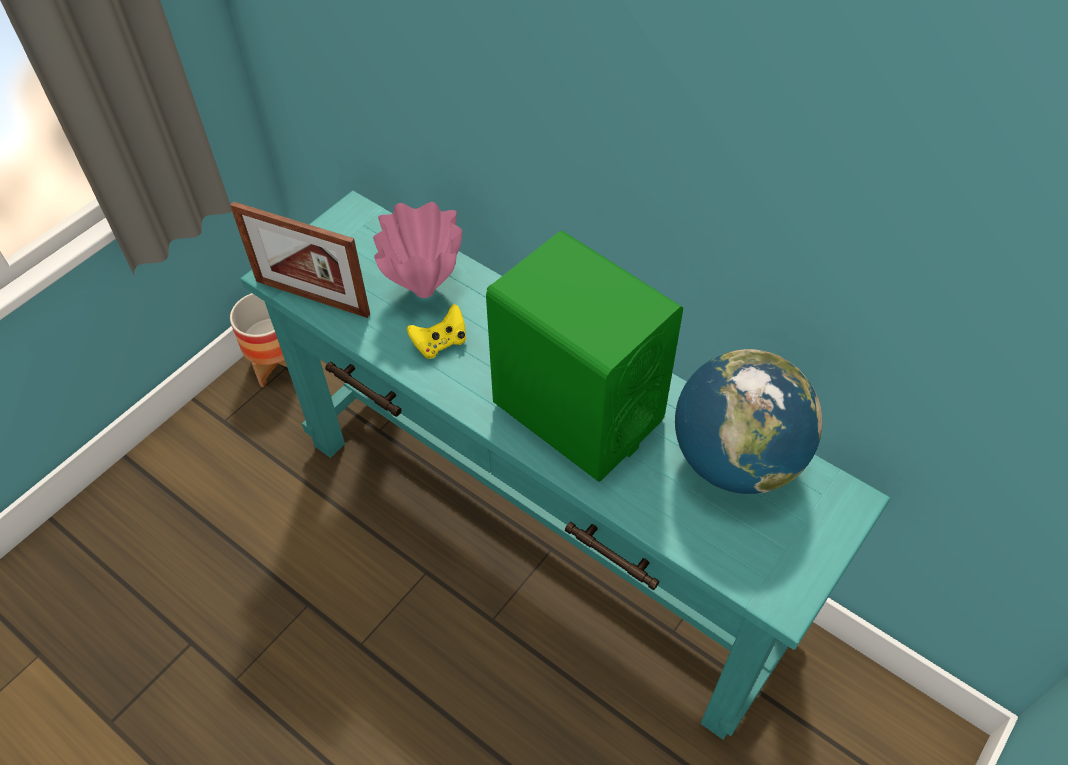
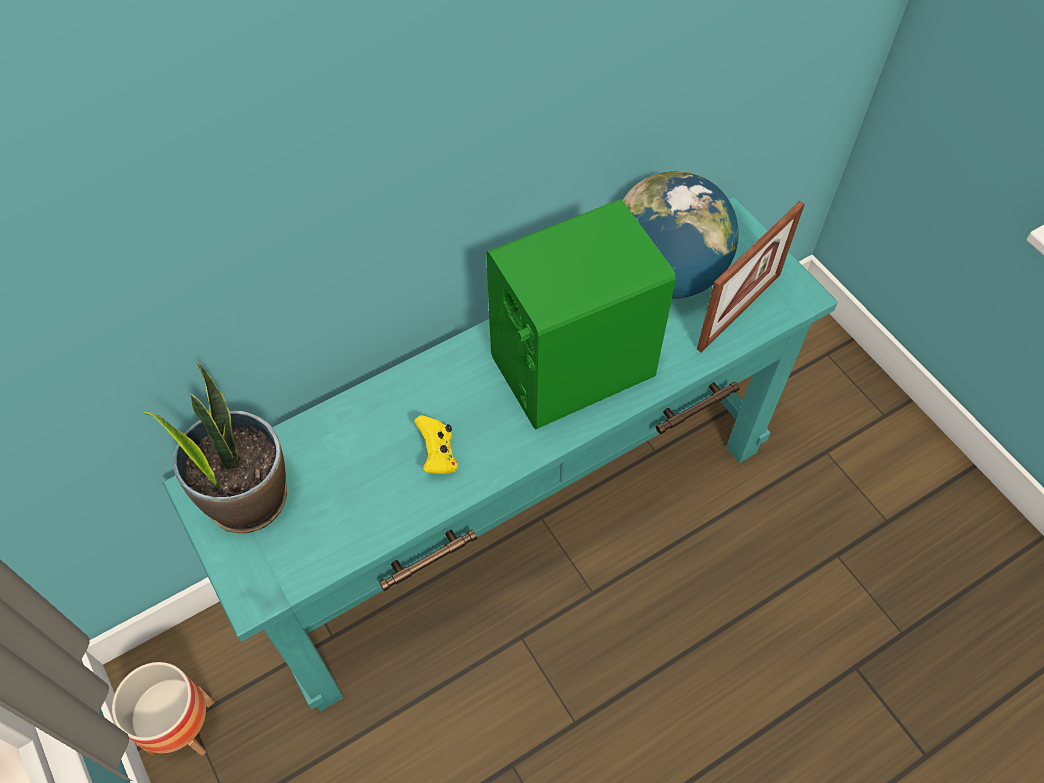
camera: 70 degrees left, 5 degrees up
(312, 297) = (311, 562): picture frame -> picture frame (739, 311)
(356, 240) = (247, 497): none -> potted plant
(426, 289) = (359, 448): pink vase -> none

